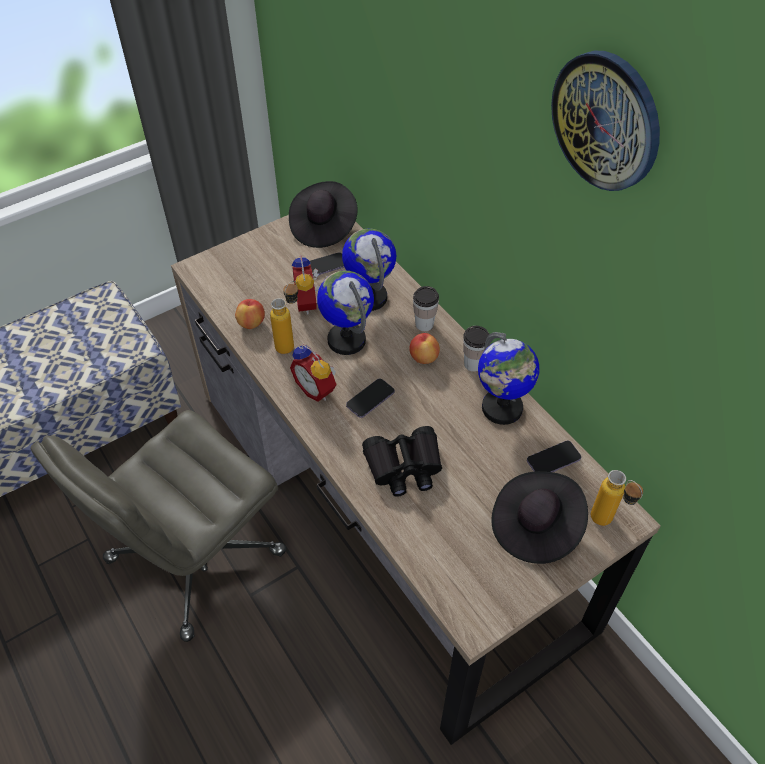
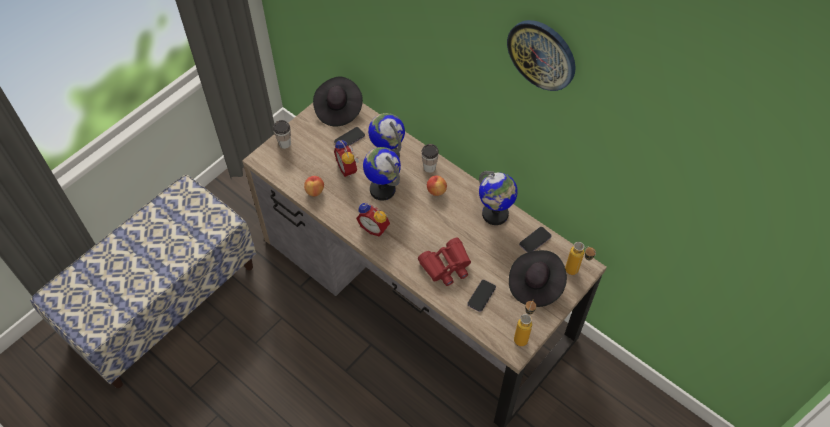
camera: 15 degrees left, 5 degrees up
(194, 558) = (298, 356): grey office chair -> none
(290, 343) = (345, 199): bottle -> bottle (522, 335)
(370, 399) = (411, 227): phone -> phone (481, 296)
(404, 467) = (446, 266): black binoculars -> red binoculars
(473, 364) = (469, 188): cup -> cup (285, 143)

